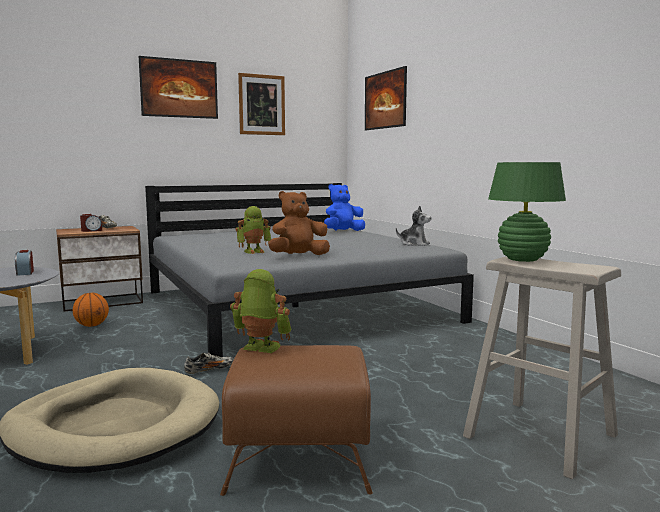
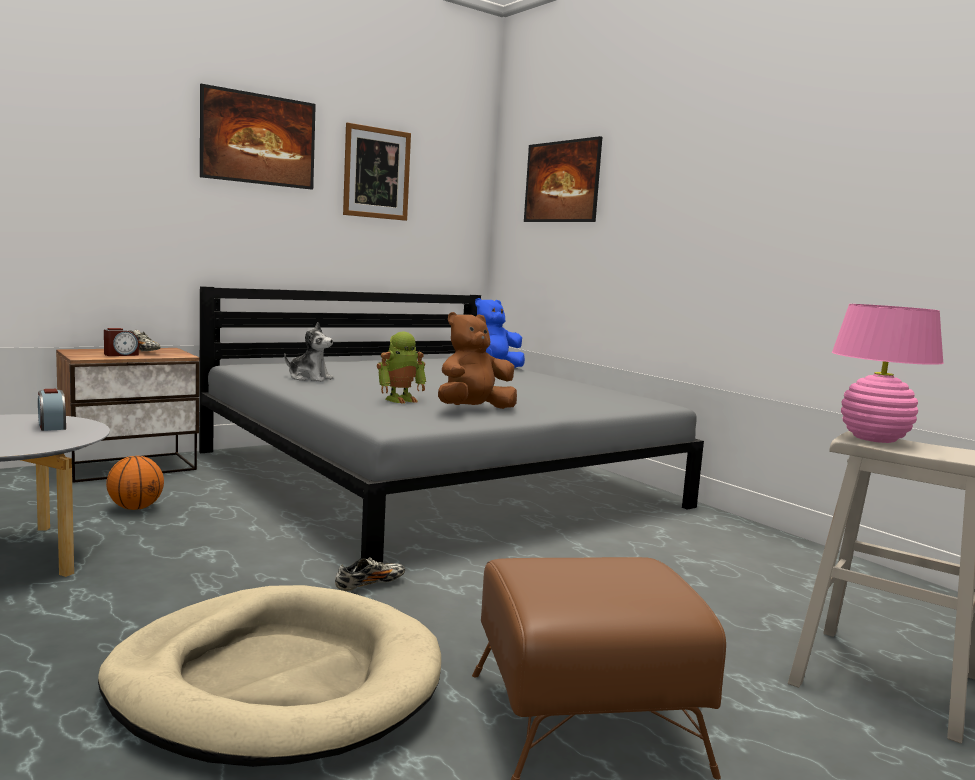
camera: 10 degrees left, 0 degrees up
(260, 348) = (531, 564): toy robot -> none
(414, 244) = (615, 394): plush toy -> plush toy (309, 378)
(522, 259) = (874, 439): green table lamp -> pink table lamp

